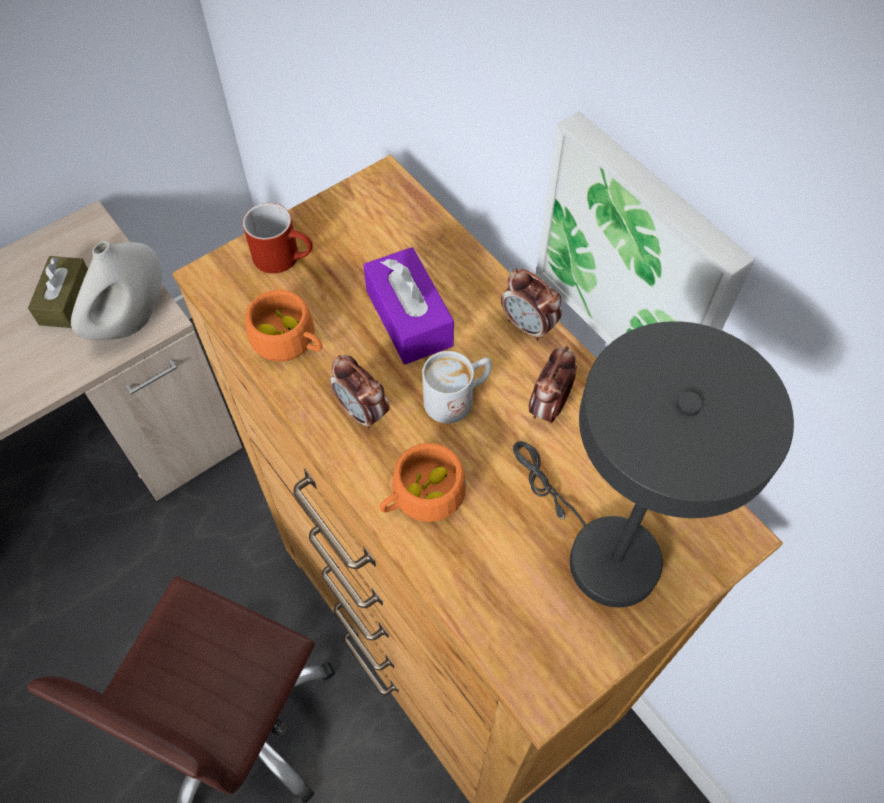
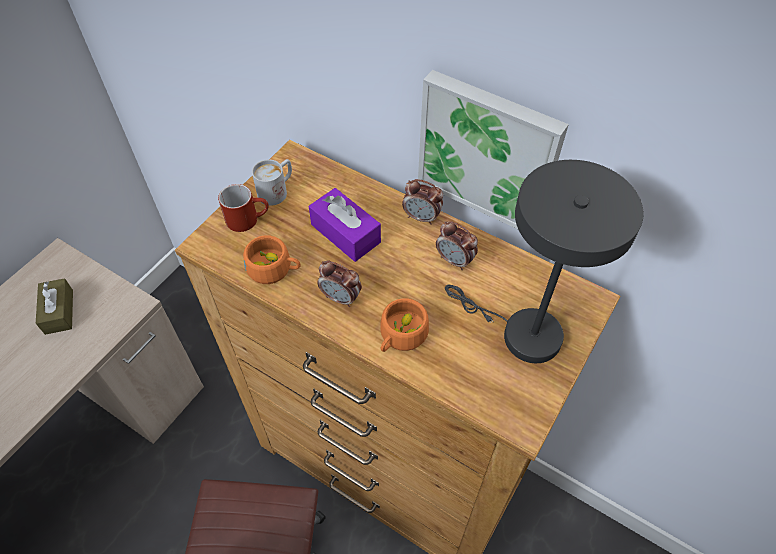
camera: 20 degrees left, 5 degrees down
(131, 322) = (114, 312): white vase -> none
(458, 397) = (397, 271): white mug -> white mug (277, 190)
(549, 407) = (455, 260): alarm clock -> alarm clock turned 60 degrees counterclockwise

